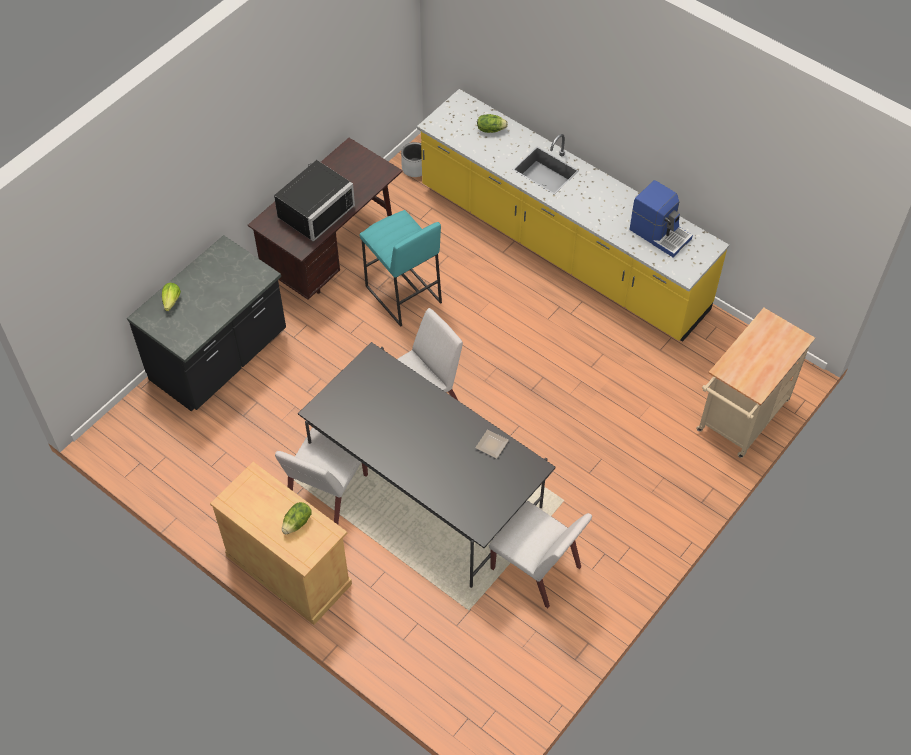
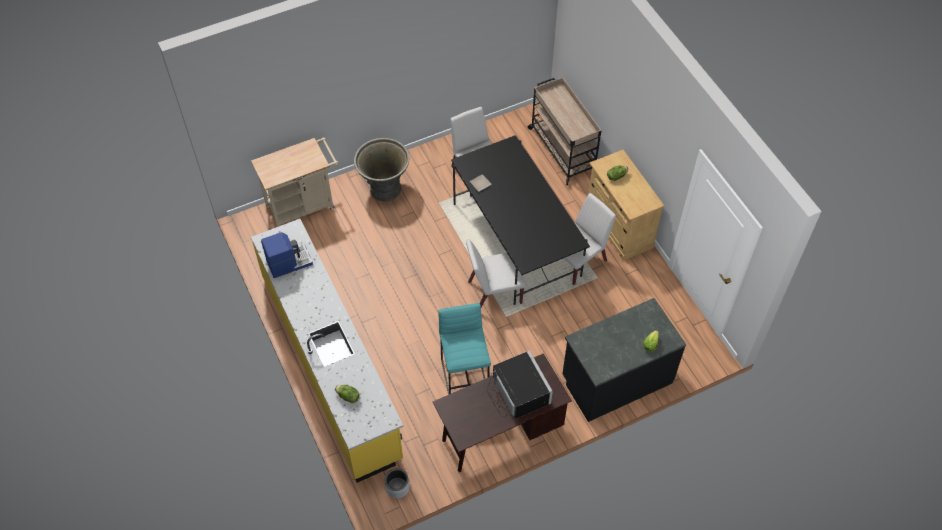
camera: 155 degrees left, 0 degrees up
(312, 210) = (517, 393): black microwave -> black microwave turned 90 degrees clockwise
(429, 672) = (562, 149): none -> beige cart
(651, 490) = (384, 189): none -> grey planter
(660, 233) = (288, 262): coffee machine -> coffee machine turned 90 degrees clockwise

